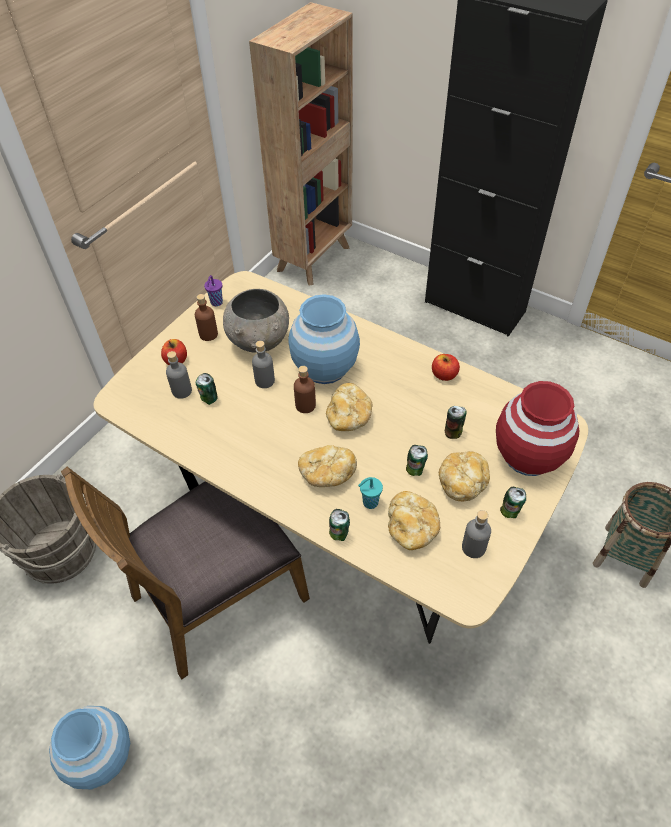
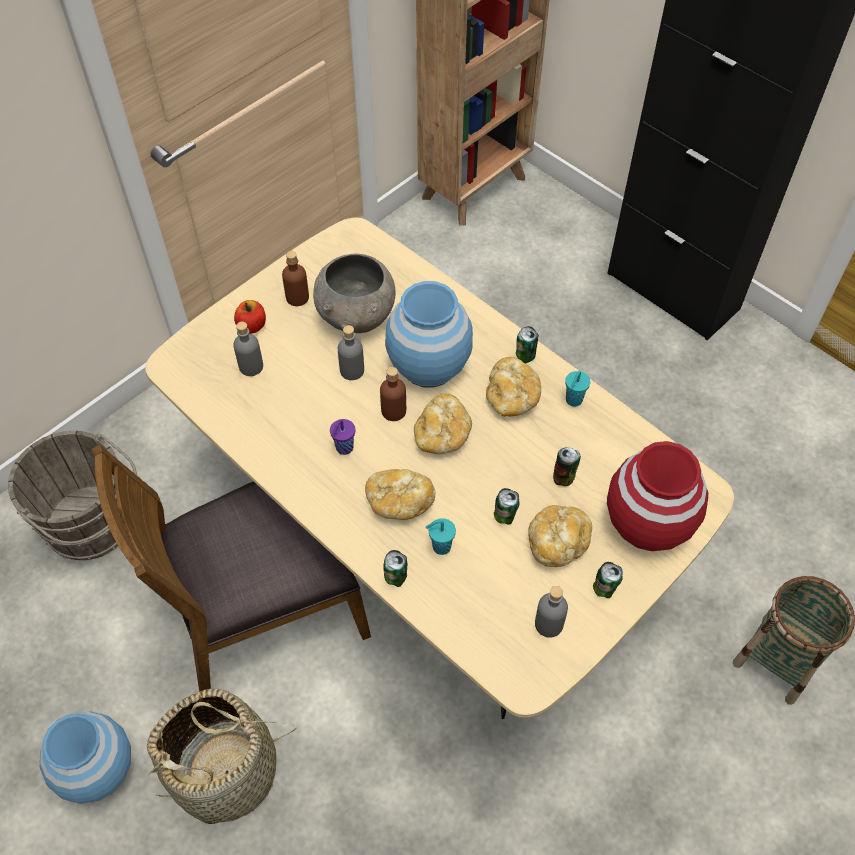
camera: 10 degrees right, 5 degrees up
(209, 399) = (281, 383): can -> can (524, 356)
(214, 734) = (227, 771): none -> basket
(216, 303) = (315, 256): purple cup -> purple cup (344, 448)
(411, 528) = (482, 587): bread -> bread (511, 397)
(444, 375) = (573, 400): apple -> turquoise cup

